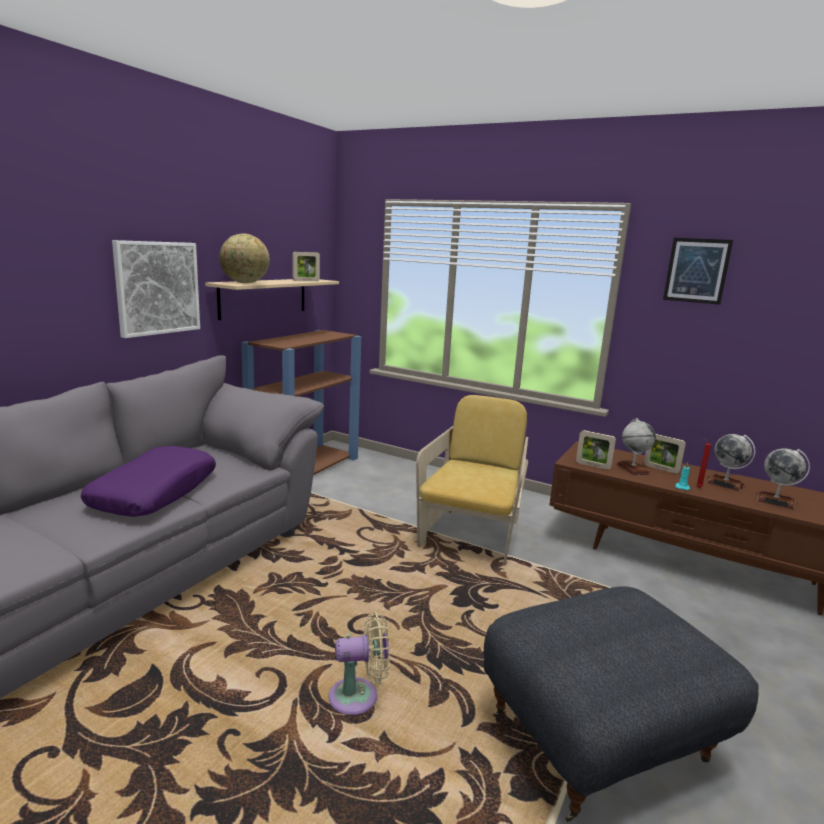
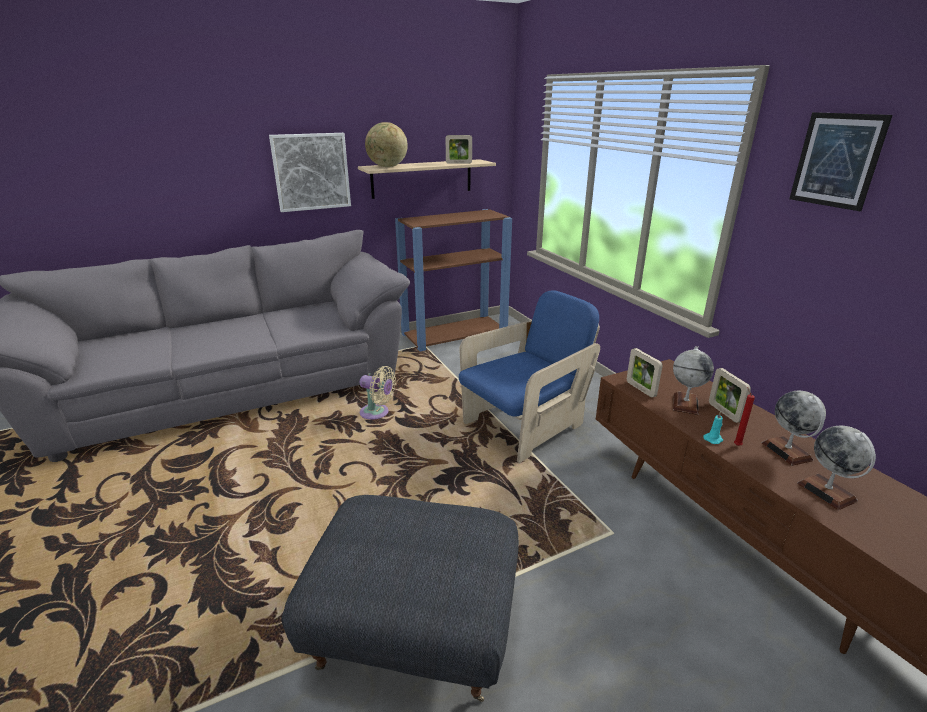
camera: 35 degrees right, 10 degrees up
(154, 492) = (257, 332): purple pillow -> none
(359, 697) = (293, 517): beige fan -> beige fan (377, 413)
(471, 535) = (524, 427): yellow armchair -> blue armchair

